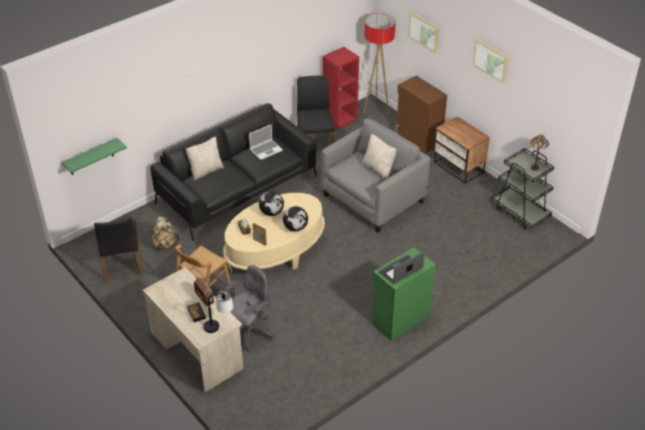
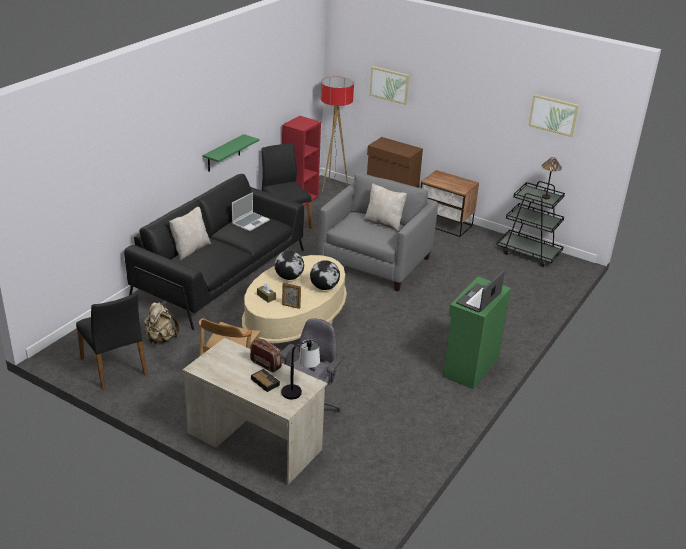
camera: 20 degrees left, 10 degrees down
(91, 157) = (60, 237): green shelf -> green shelf (223, 153)
(490, 60) = (477, 95): picture -> picture (553, 115)

